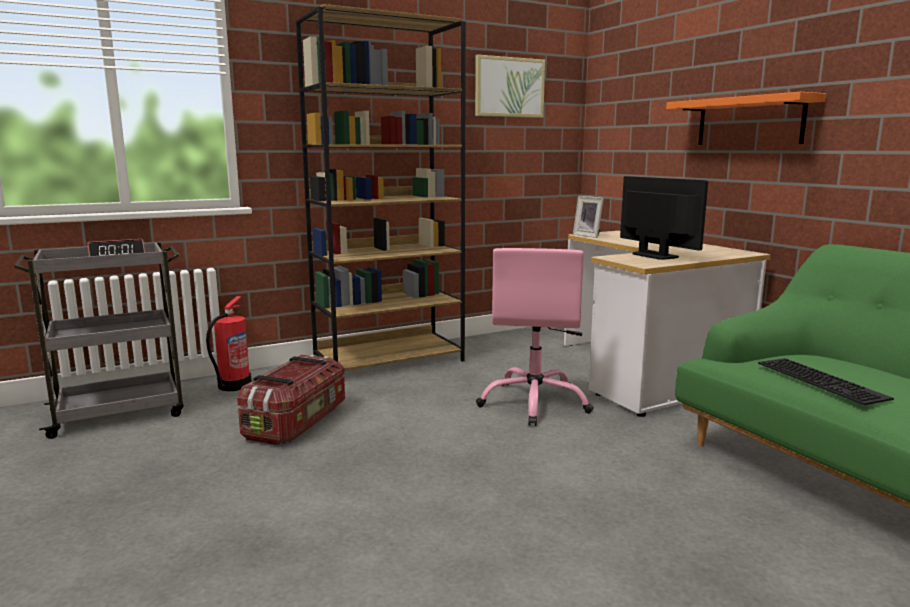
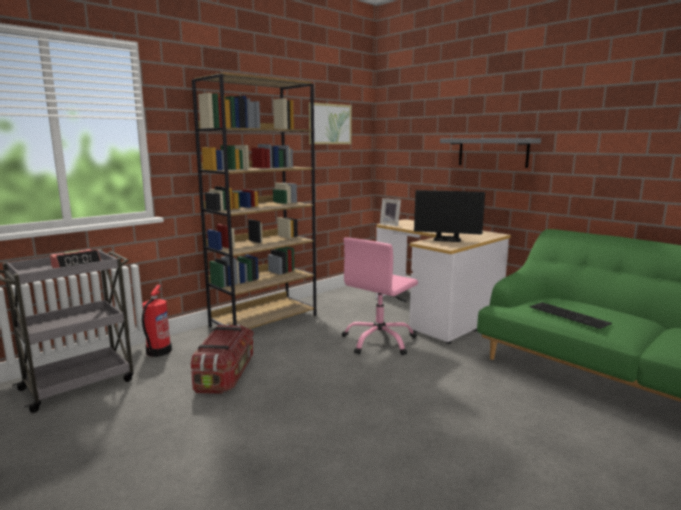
camera: 15 degrees left, 0 degrees up
(534, 402) = (379, 341): pink office chair -> pink office chair turned 45 degrees clockwise
(655, 255) = (447, 239): monitor -> monitor turned 150 degrees clockwise
(749, 121) = (492, 152): orange shelf -> grey shelf

